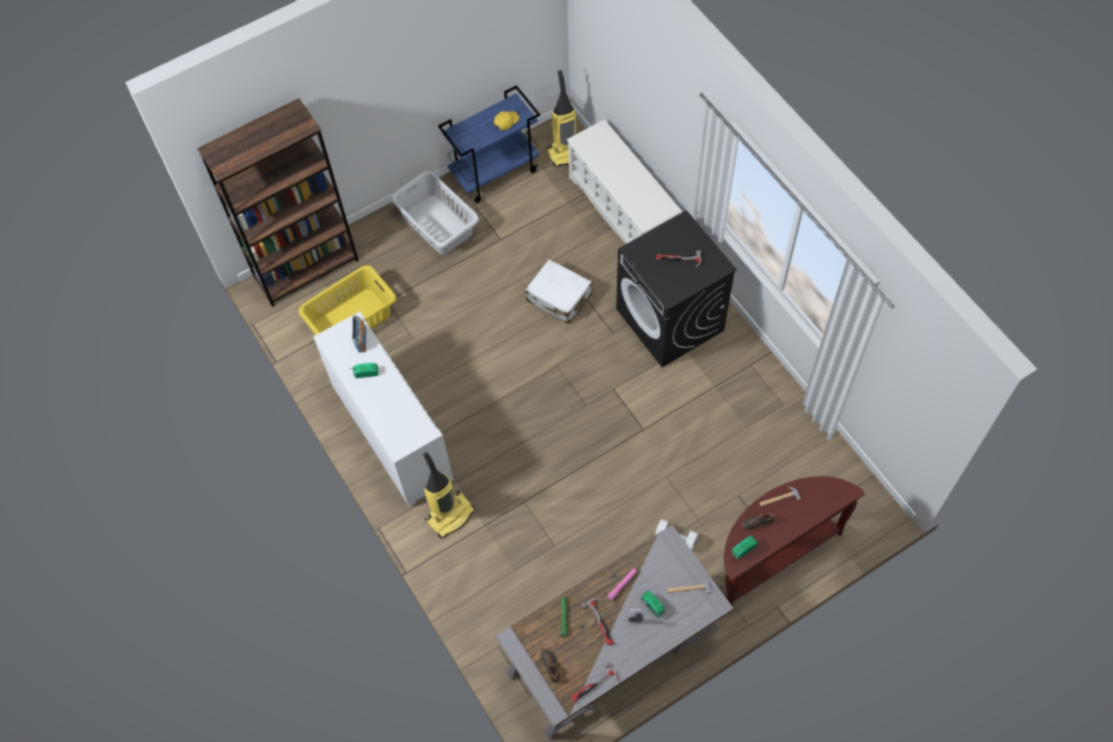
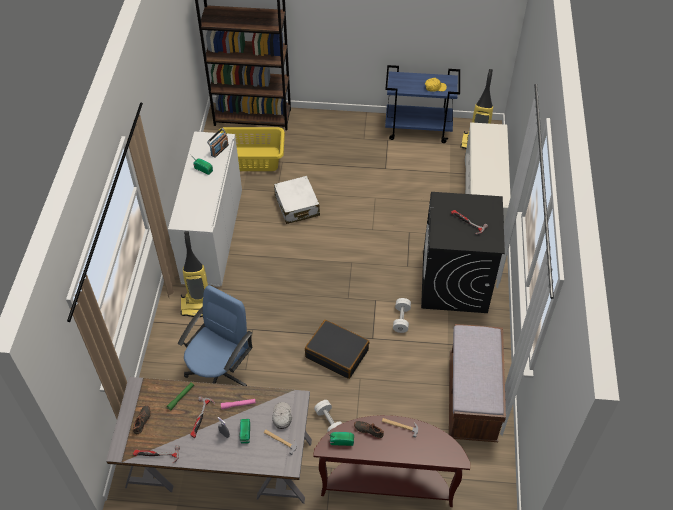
camera: 35 degrees right, 10 degrees down
(437, 225) = (353, 138): grey laundry basket -> none
(533, 567) = (220, 373): none -> blue office chair
(559, 297) = (391, 224): white suitcase -> white suitcase (297, 206)
(624, 467) = (337, 353): none -> black suitcase
(653, 391) = (401, 319): none -> white dumbbell
(670, 566) = (282, 417): none -> white cap
(777, 424) = (472, 398): none -> brown bench

